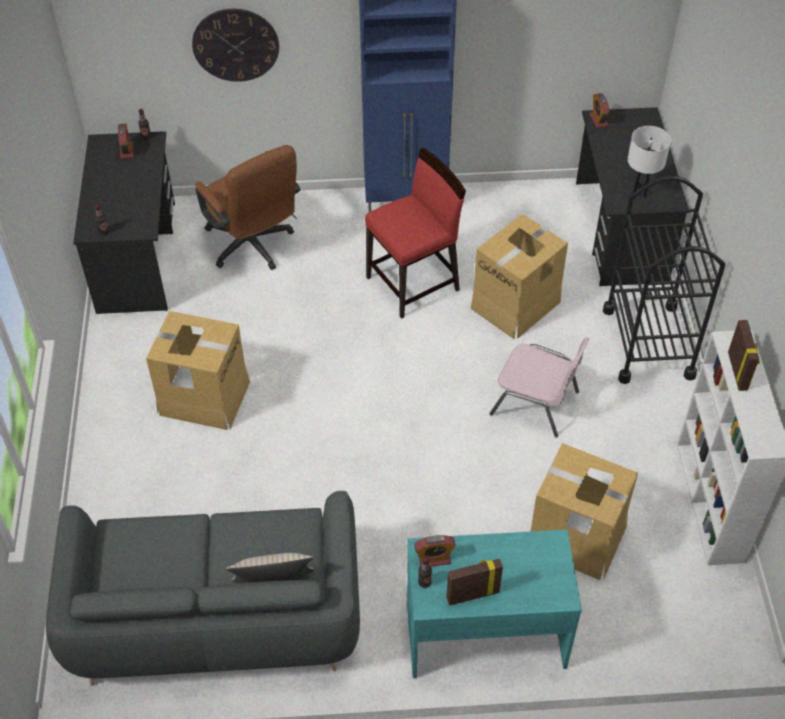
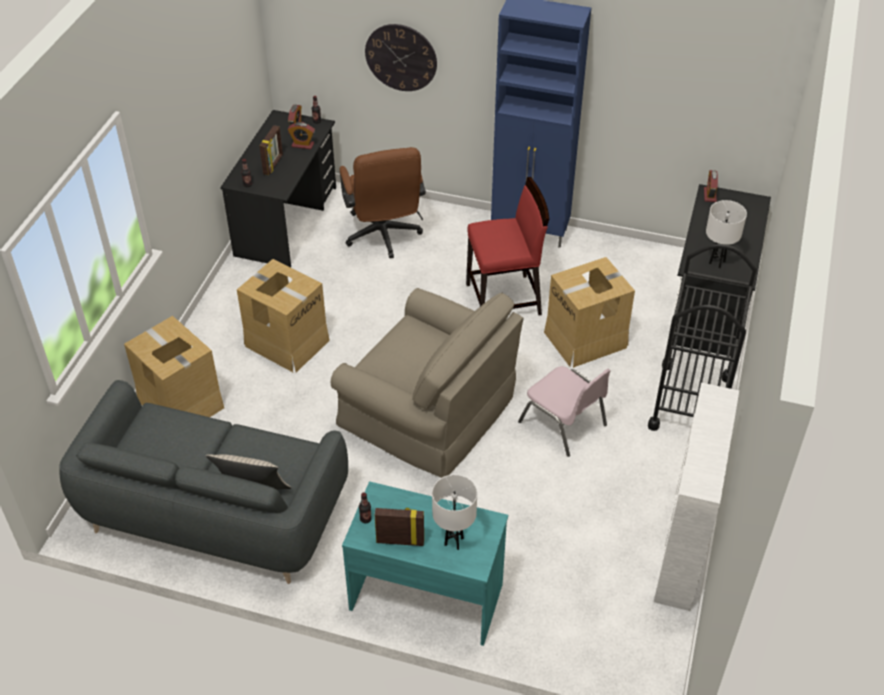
camera: 20 degrees right, 5 degrees down
(393, 430) = (428, 411): none -> beige armchair
(434, 558) = (383, 503): alarm clock -> alarm clock (302, 145)
(527, 577) = (454, 542): none -> white table lamp
(576, 537) = (544, 543): cardboard box -> cardboard box (180, 403)
(738, 371) = (707, 420): picture frame -> picture frame (273, 165)

